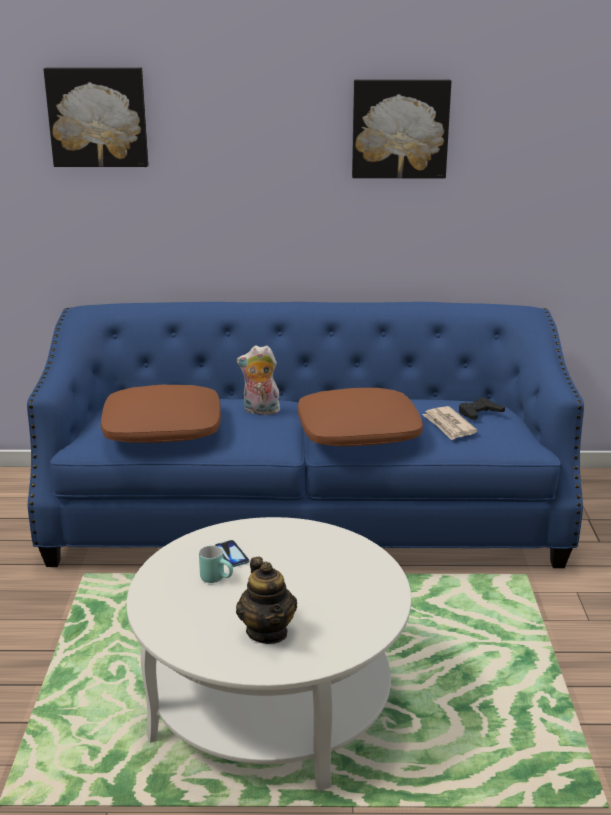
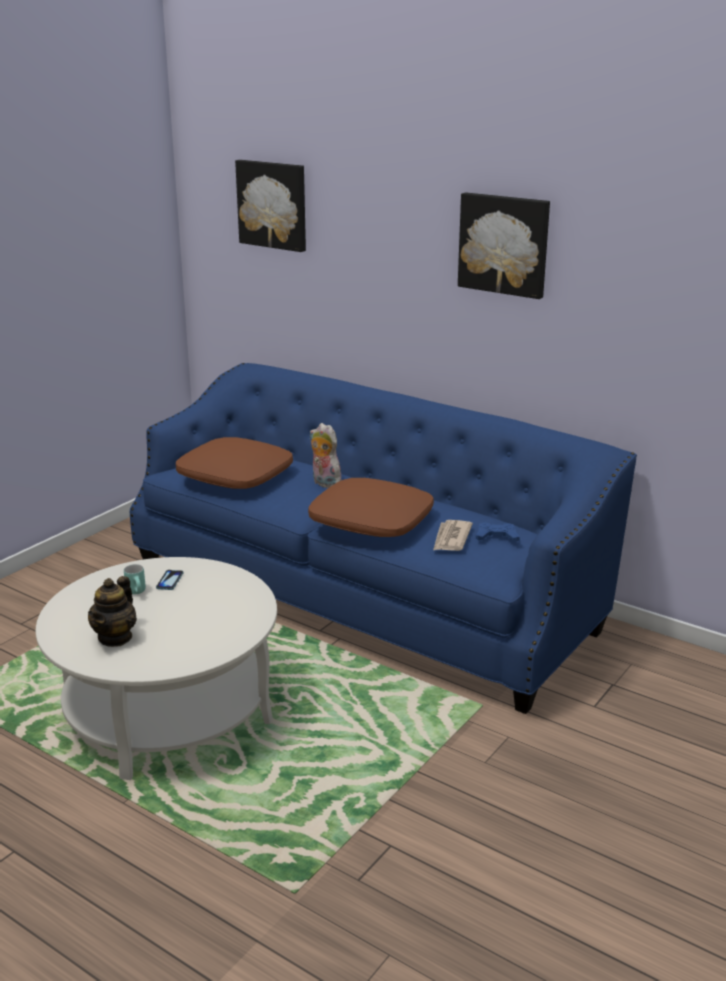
camera: 35 degrees right, 0 degrees up
(479, 413) = (496, 537): black game controller -> blue game controller

